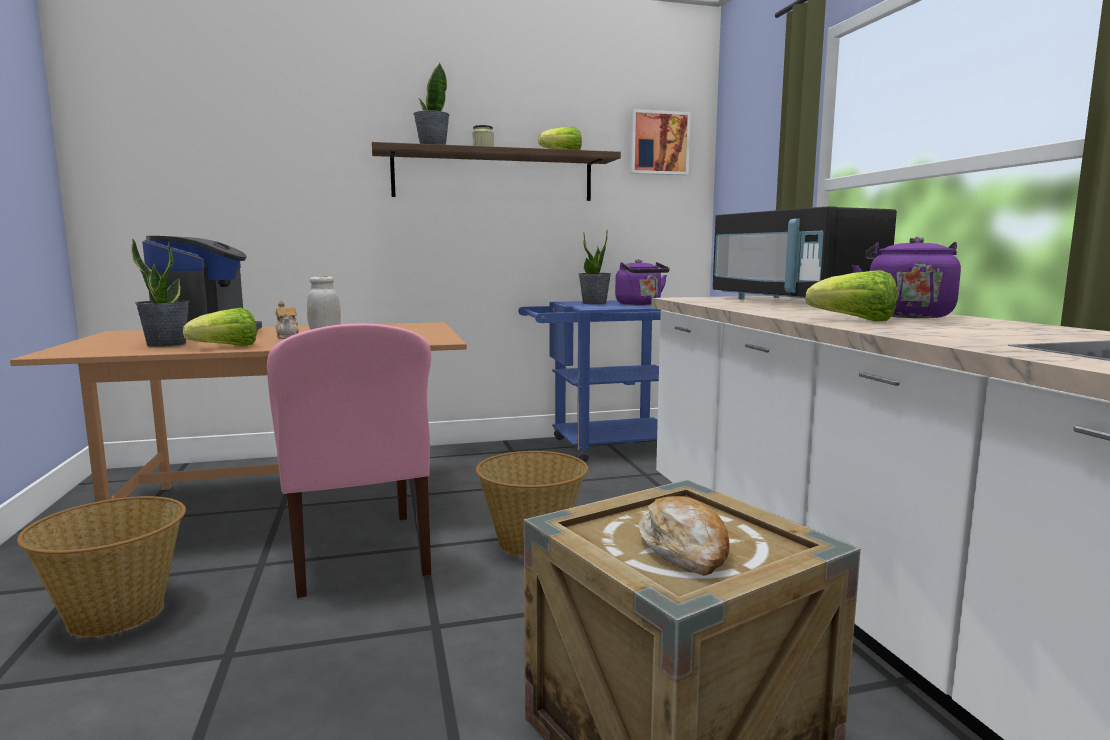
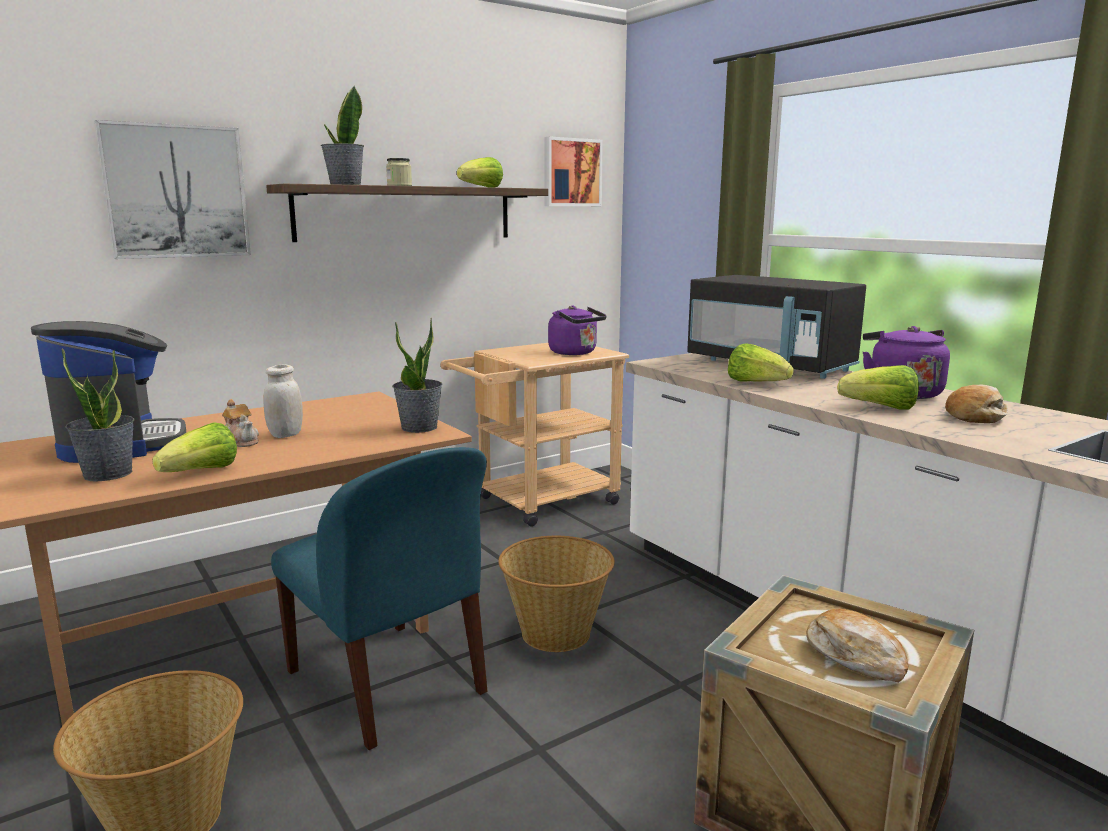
camera: 20 degrees left, 5 degrees up
(300, 153) = (176, 192): none -> picture
(357, 555) = (388, 684): pink chair -> blue chair
(594, 303) = (525, 353): potted plant -> potted plant (419, 428)
(603, 447) = (537, 503): blue cart -> beige cart
(750, 307) = (756, 383): none -> lettuce
(964, 327) = (975, 416): none -> bread

